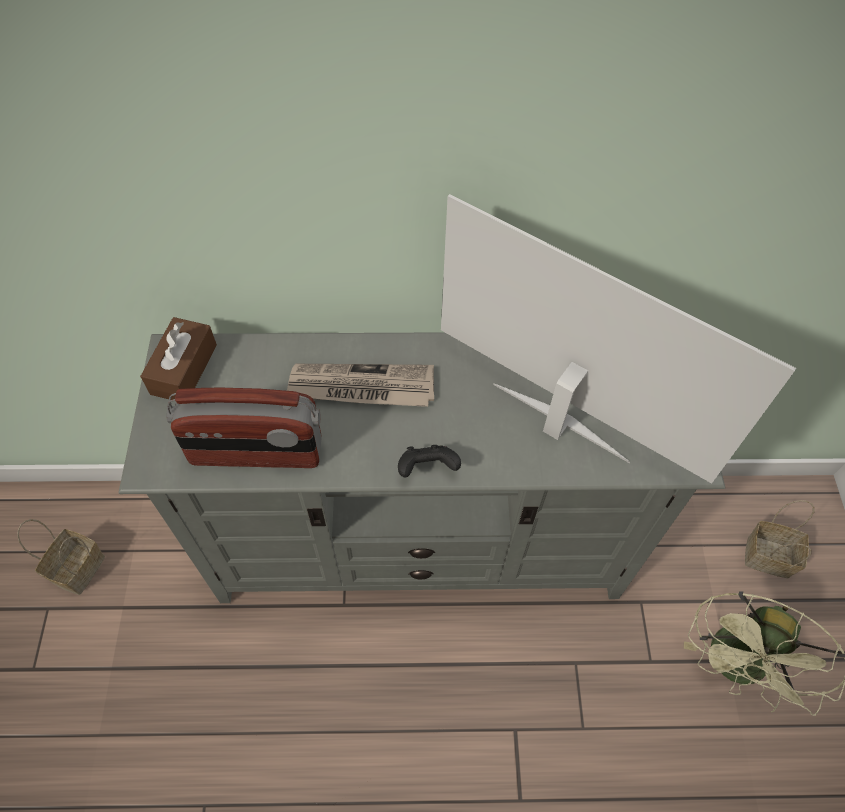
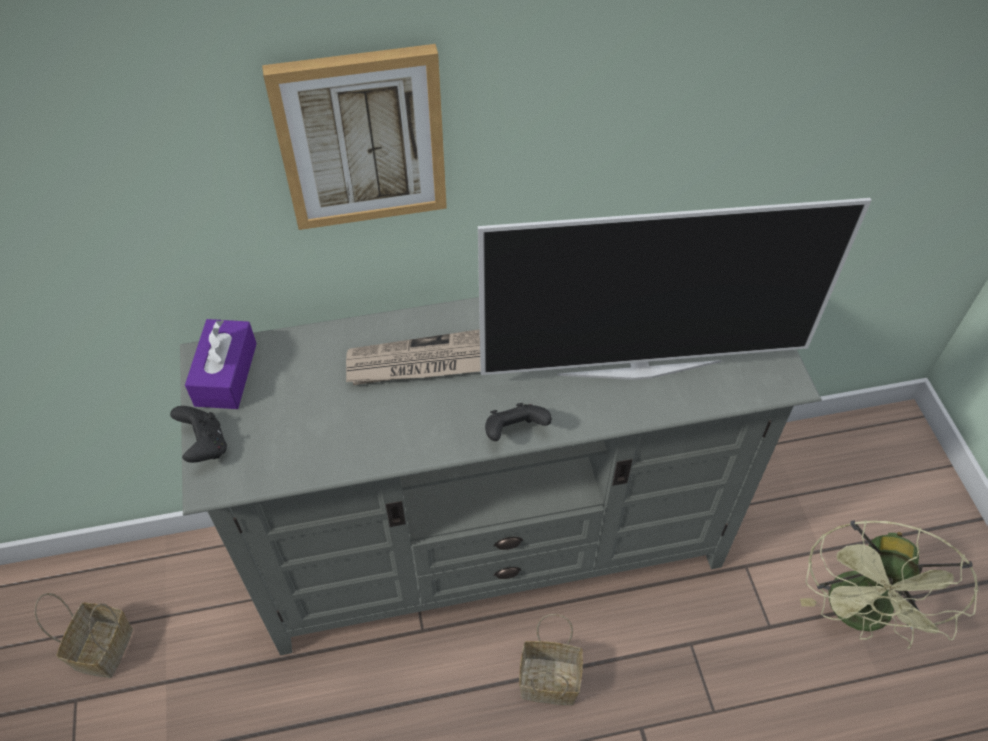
camera: 10 degrees left, 5 degrees down
(150, 433) = (205, 445): none -> black game controller
(184, 369) = (226, 374): brown tissue box -> purple tissue box
(256, 453) = (327, 446): radio -> none
(320, 176) = (361, 138): none -> picture
(557, 425) = (639, 366): television -> television turned 150 degrees clockwise
(766, 557) = (865, 495): basket -> basket (547, 682)

